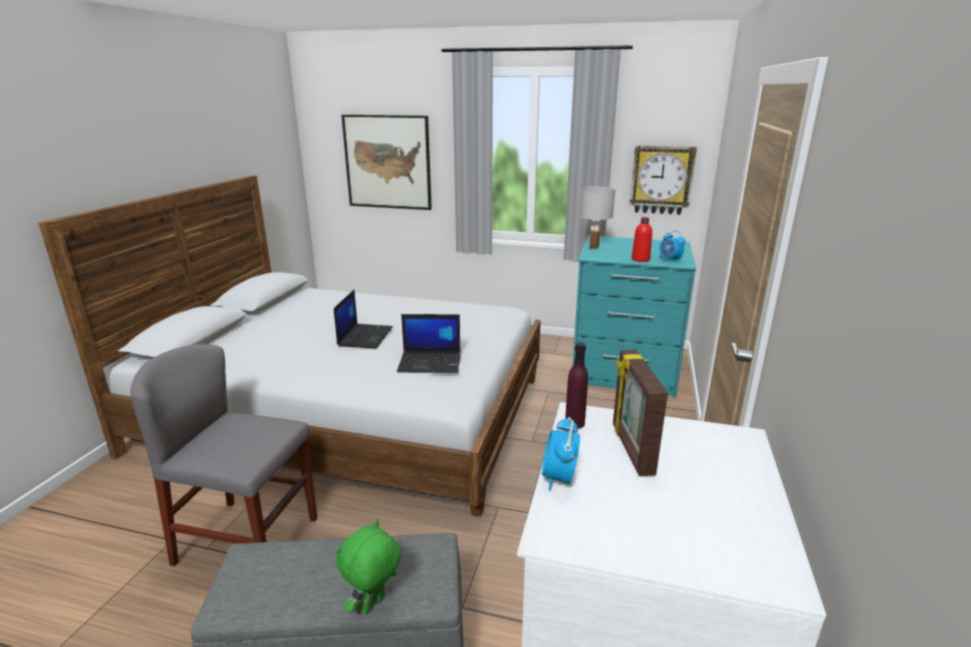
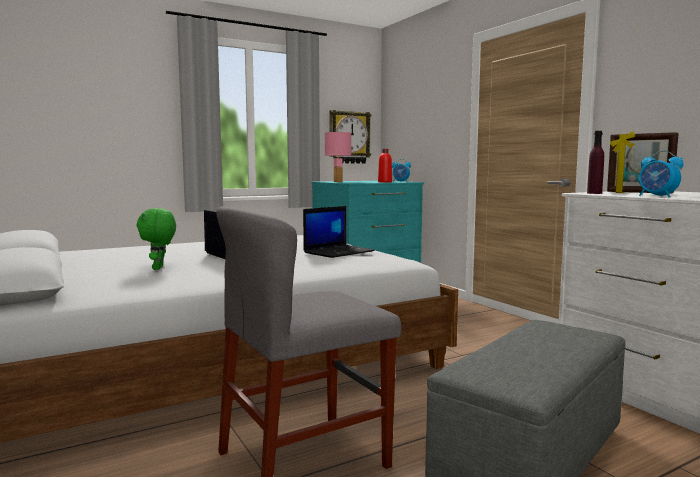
camera: 45 degrees left, 15 degrees down
(373, 605) = (592, 347): green plush toy -> green plush toy (159, 268)
(388, 162) = (93, 121): picture -> none
(593, 247) = (337, 182): white table lamp -> pink table lamp

